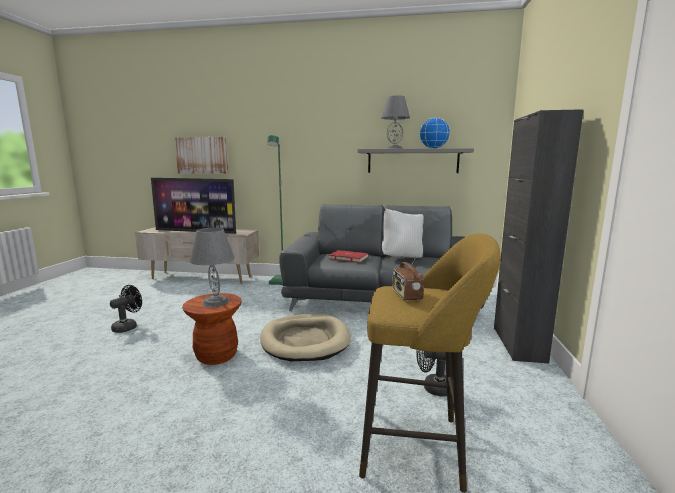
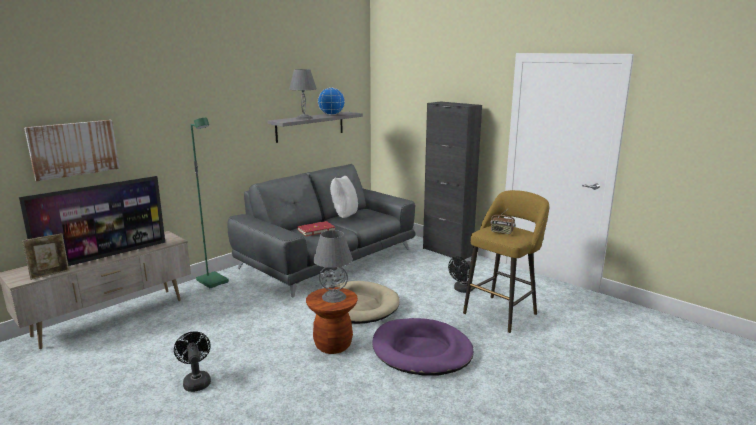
camera: 55 degrees left, 5 degrees up
(159, 232) = (50, 274): none -> picture frame
(241, 411) = (421, 351): none -> purple dog bed

